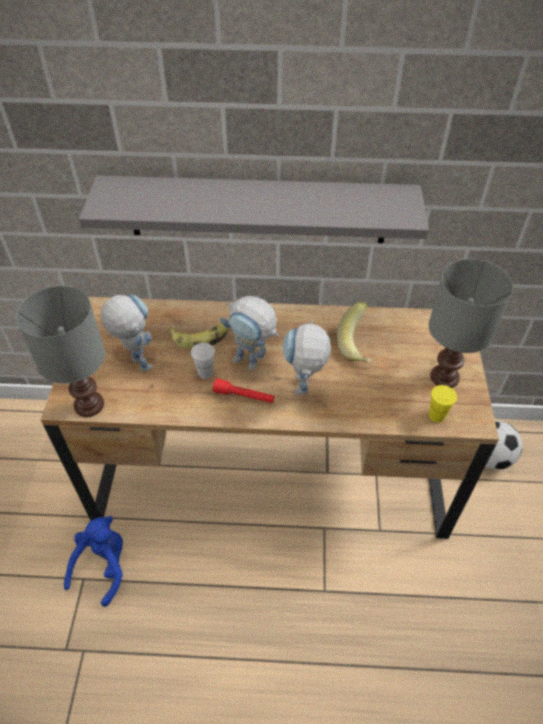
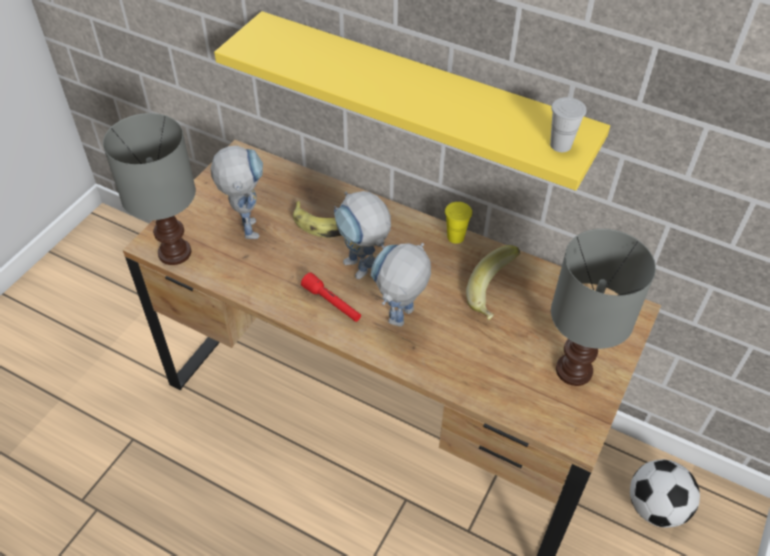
camera: 25 degrees right, 0 degrees up
(103, 566) = (157, 435): blue plush toy -> none
(205, 373) = (307, 263): white cup -> white cup (560, 145)
(257, 210) = (421, 98): grey shelf -> yellow shelf
(436, 416) = (534, 409): yellow cup -> yellow cup (455, 237)

